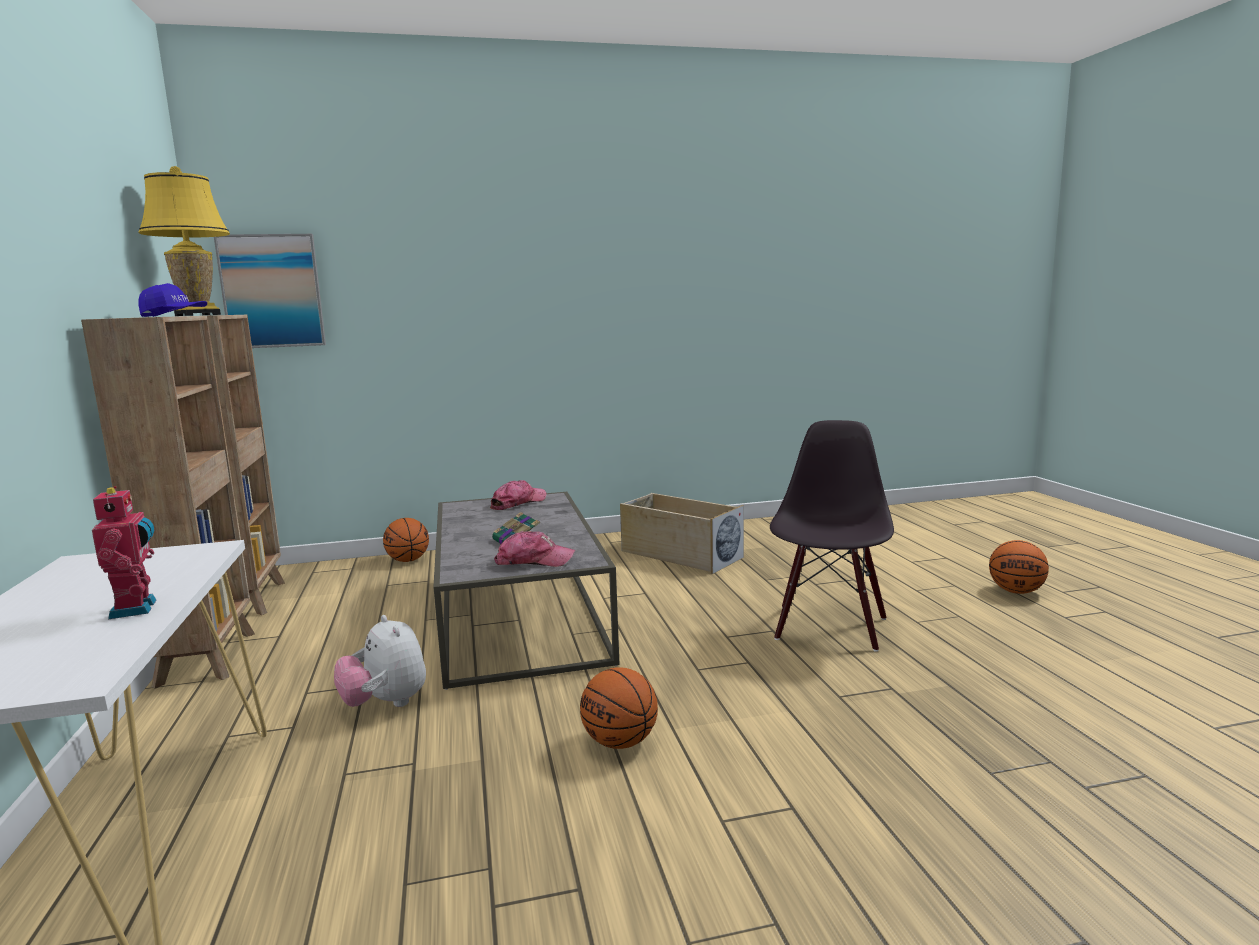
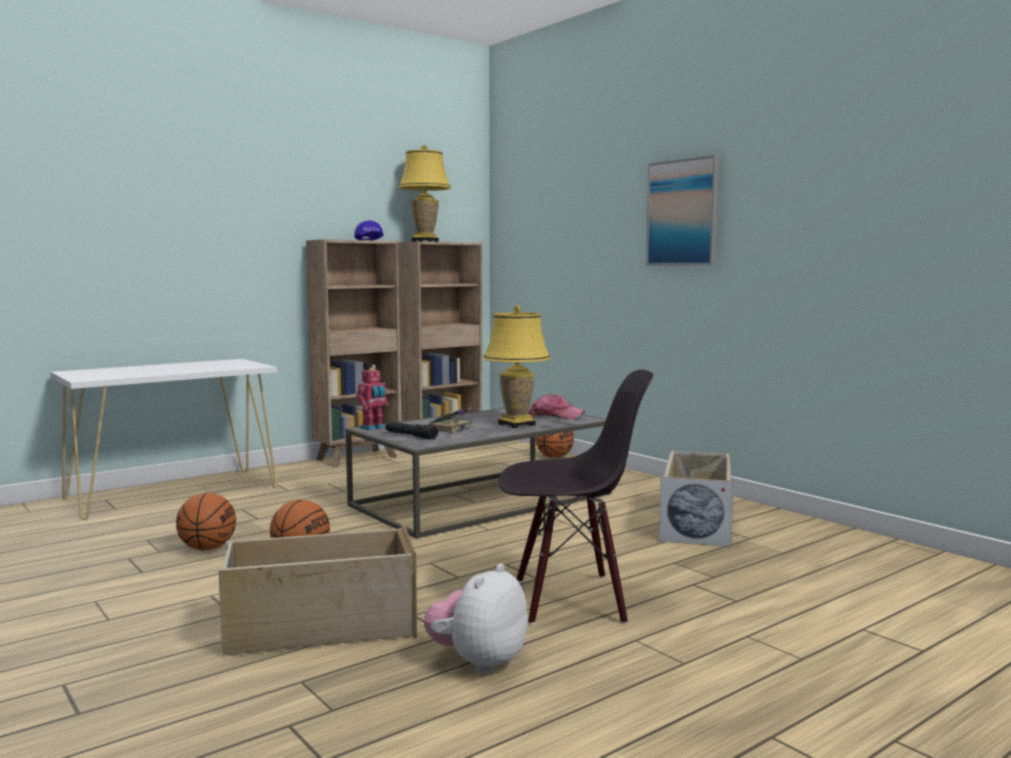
camera: 65 degrees right, 5 degrees down
(137, 608) = (166, 372): toy robot -> toy robot (373, 428)
(272, 291) = (519, 226): picture -> picture (683, 213)
(386, 703) = (323, 499): plush toy -> plush toy (478, 662)
(534, 561) = (411, 436): cap -> black flashlight
(538, 519) = (517, 424): none -> yellow table lamp
(859, 750) = (319, 628): none -> beige storage box
(1016, 591) = (837, 701): basketball -> basketball (207, 548)

